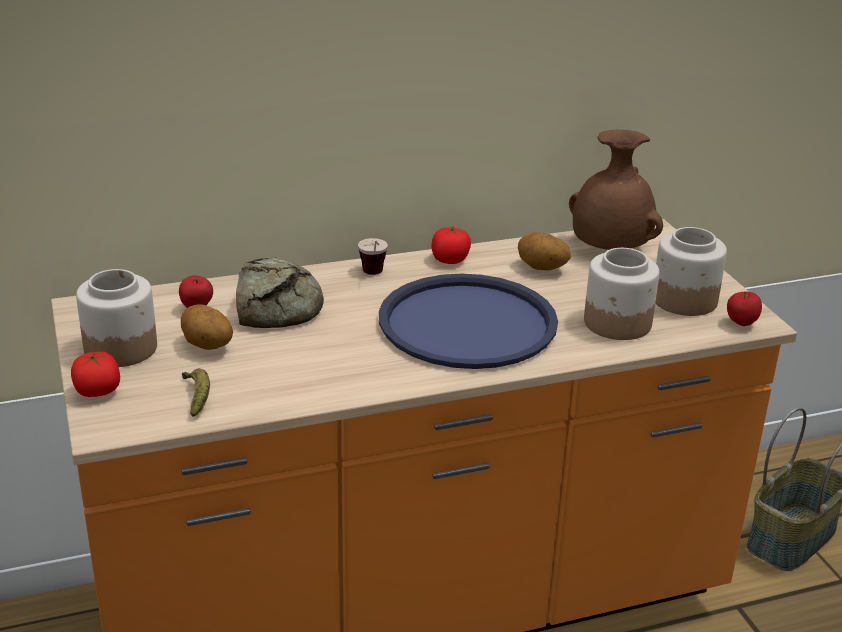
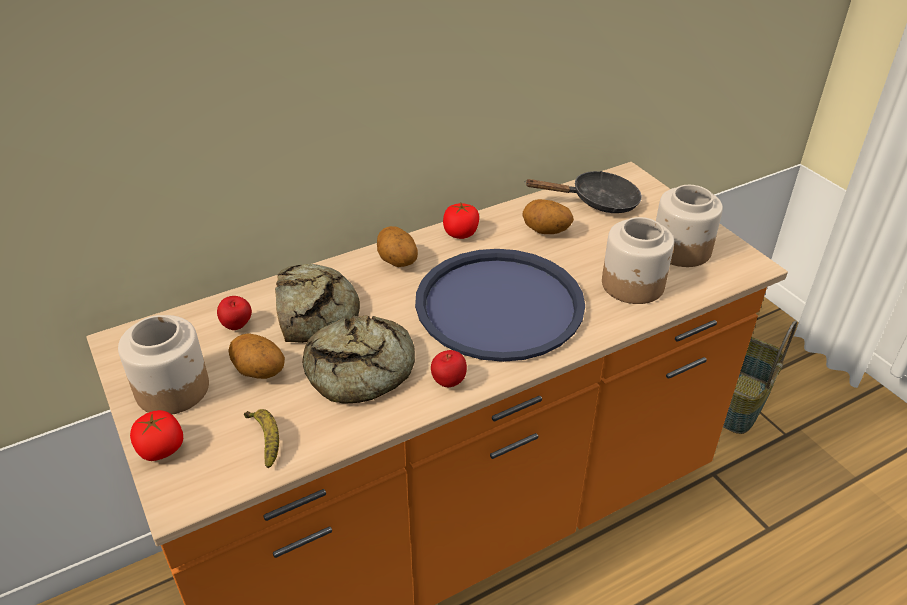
camera: 10 degrees left, 10 degrees up
(308, 357) = (362, 370): none -> bread
(374, 276) = (397, 262): cup -> potato
(609, 249) = (597, 202): brown vase -> black frying pan
(741, 324) = (738, 269): apple -> apple (448, 382)

